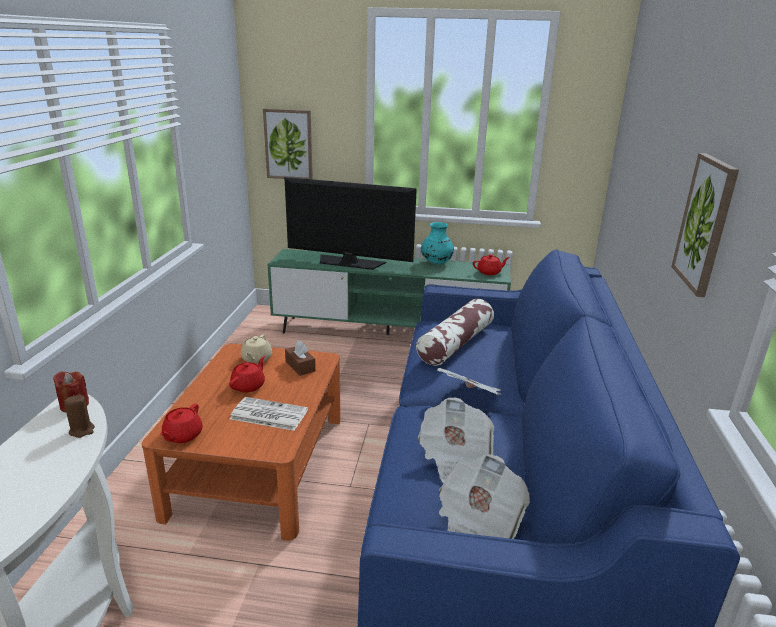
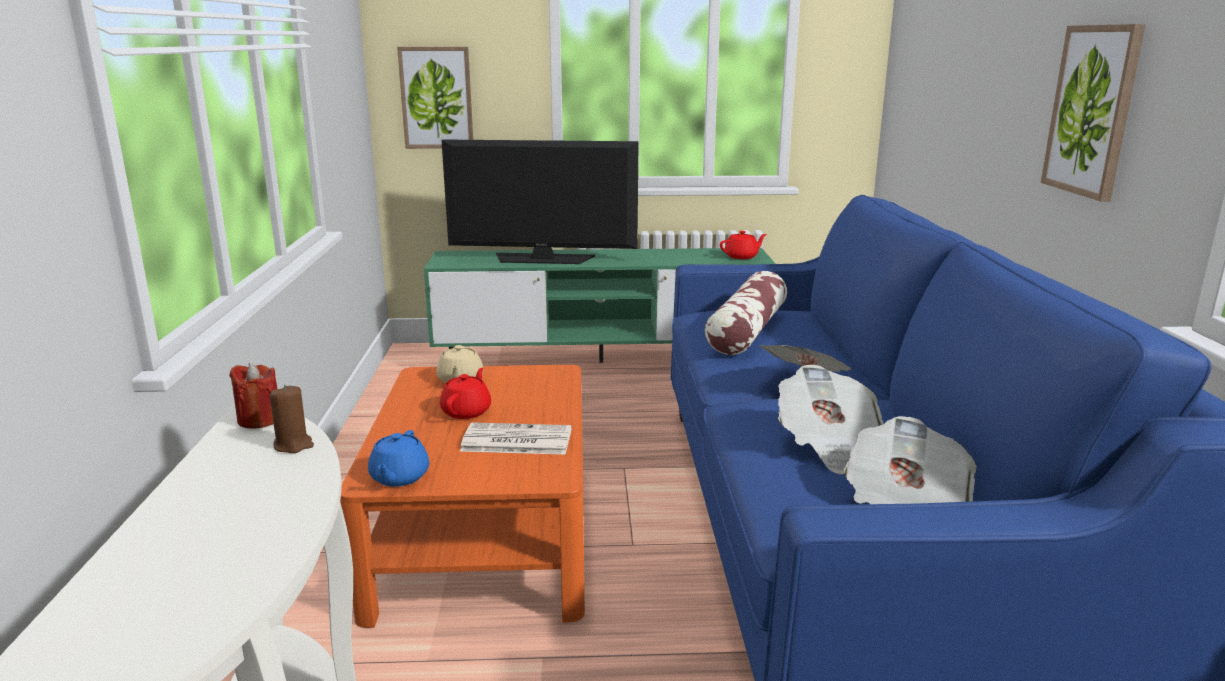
camera: 10 degrees left, 5 degrees down
(182, 435) = (399, 477): red teapot -> blue teapot
(300, 366) = (530, 383): brown tissue box -> none
(436, 263) = (664, 252): turquoise vase -> none

